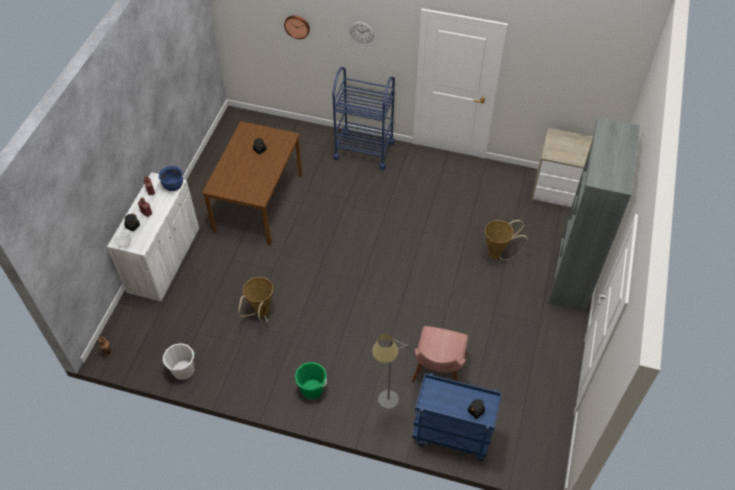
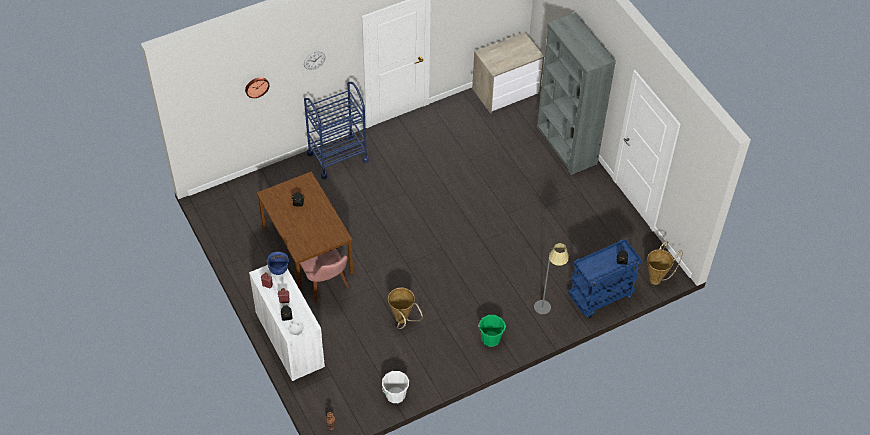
camera: 45 degrees left, 0 degrees up
(437, 374) = (554, 269): pink chair -> pink chair (326, 285)
(497, 254) = (508, 166): basket -> basket (657, 278)

